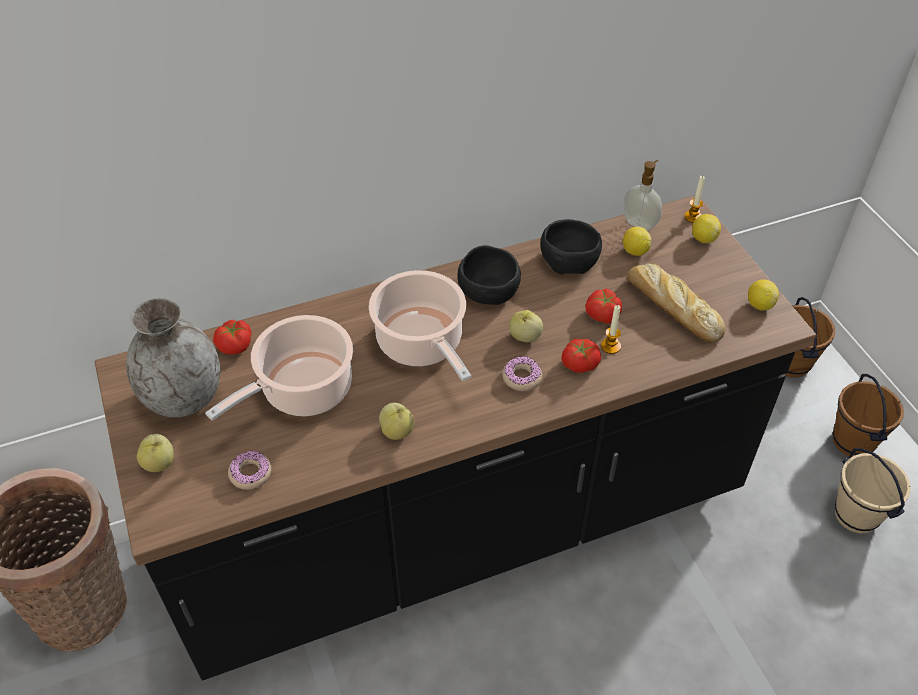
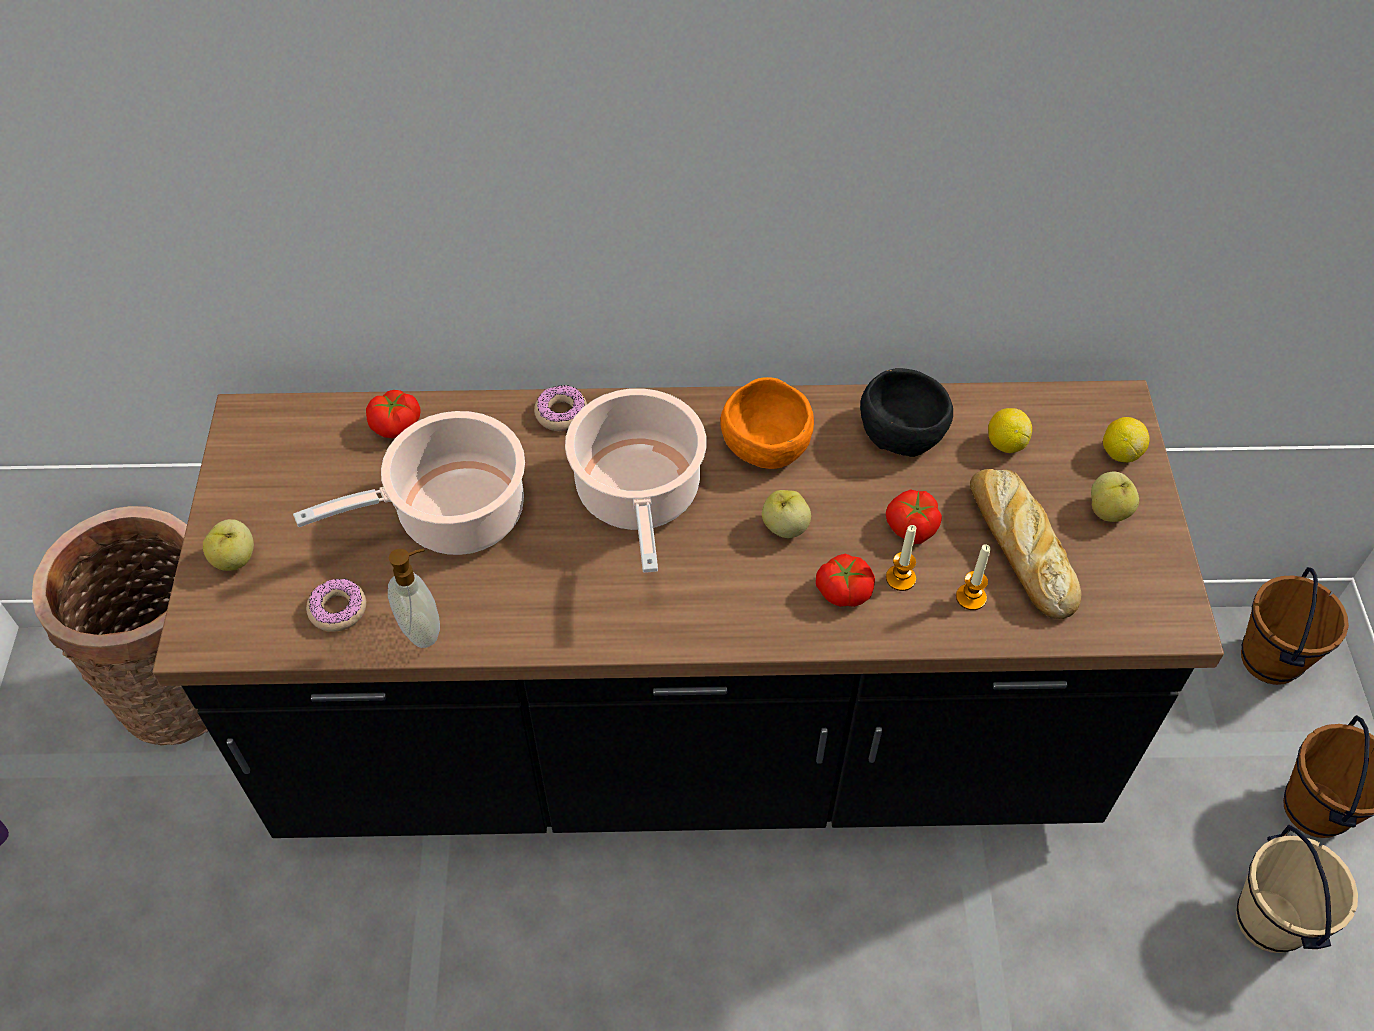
camera: 20 degrees right, 5 degrees up
(183, 397) = (302, 477): grey vase -> none
(397, 431) = (549, 611): apple -> apple (1109, 511)
(489, 291) = (766, 445): black bowl -> orange bowl
(522, 378) = (752, 586): donut -> donut (561, 413)
(640, 223) = (1034, 402): soap dispenser -> soap dispenser (422, 629)
(693, 217) = (1120, 414): candle -> candle (971, 597)
(759, 305) = (1156, 581): lemon -> none

